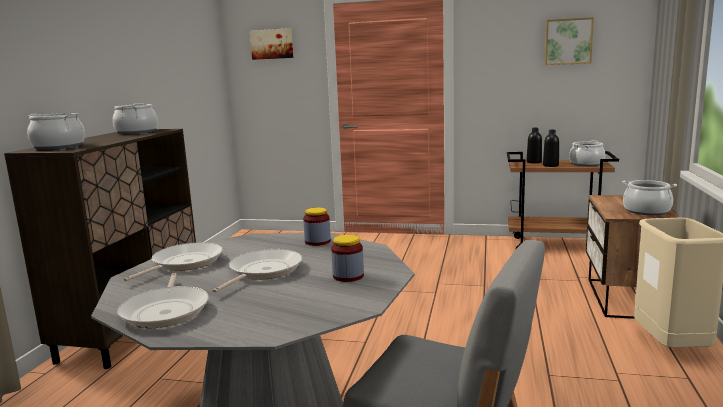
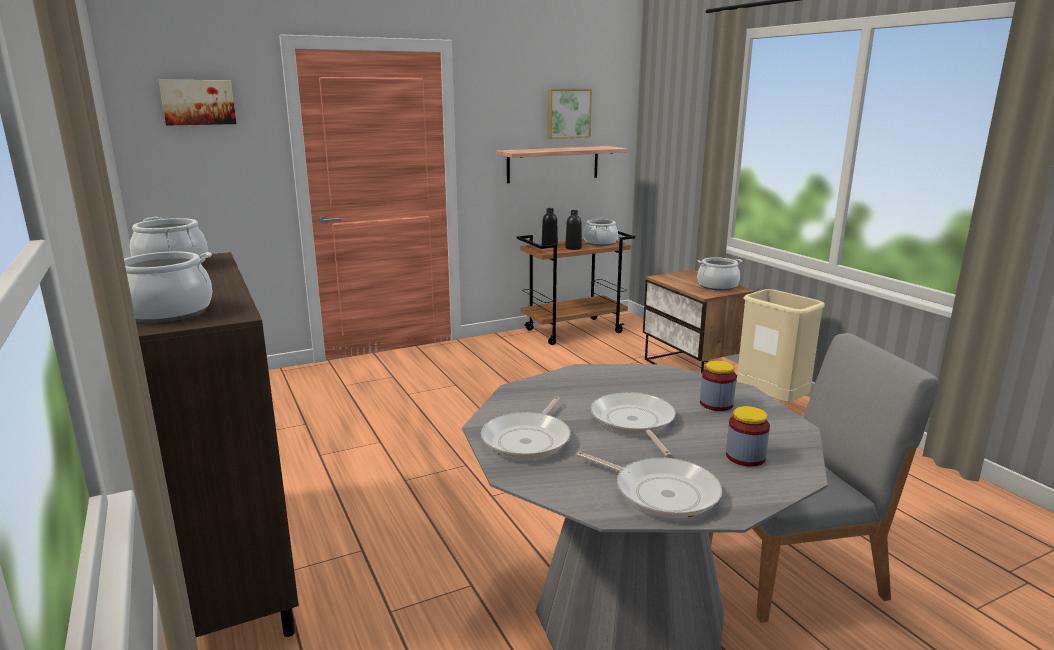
camera: 40 degrees left, 5 degrees up
(184, 263) = (528, 439): frying pan -> frying pan turned 150 degrees counterclockwise
(317, 242) = (598, 377): jar -> jar (745, 457)
(550, 88) = (553, 164): none -> shelf

